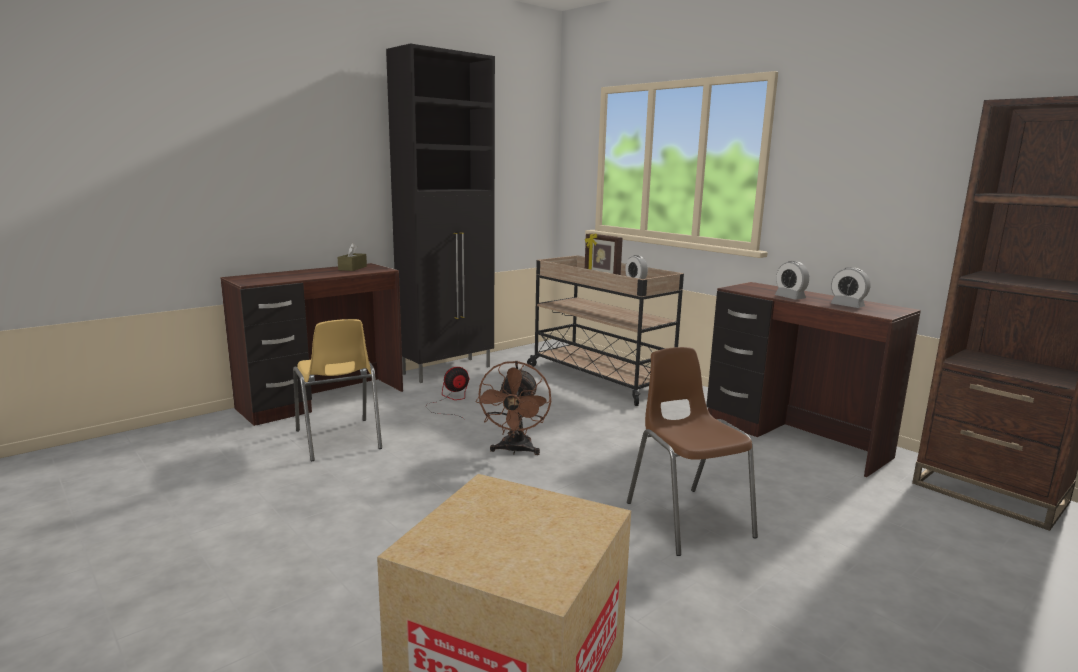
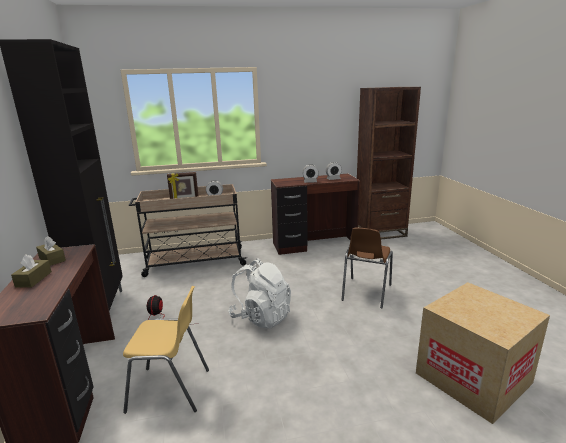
camera: 60 degrees left, 5 degrees up
(309, 272) = (34, 279): none -> brown tissue box
(515, 450) = (261, 317): brown fan -> white backpack
(687, 519) = (365, 293): brown chair -> brown chair turned 75 degrees counterclockwise

